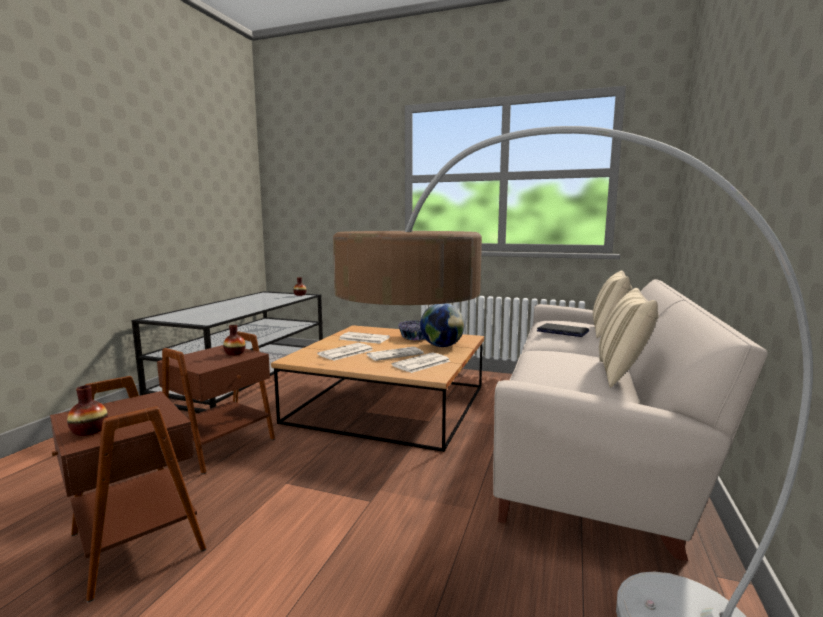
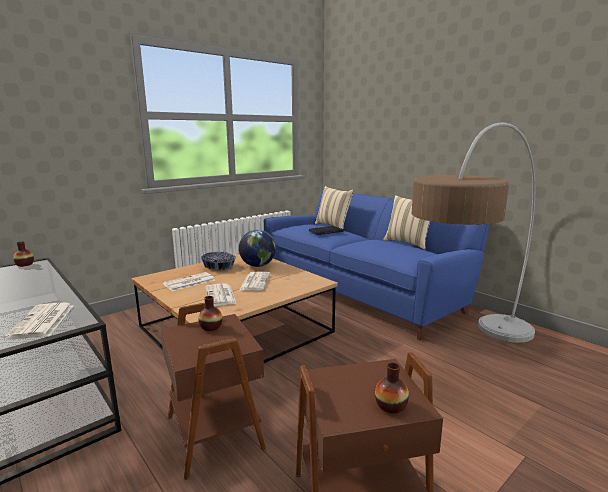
camera: 60 degrees left, 5 degrees up
(421, 363) = (289, 279): newspaper -> newspaper (42, 321)
(592, 440) = (361, 291): beige sofa -> blue sofa

